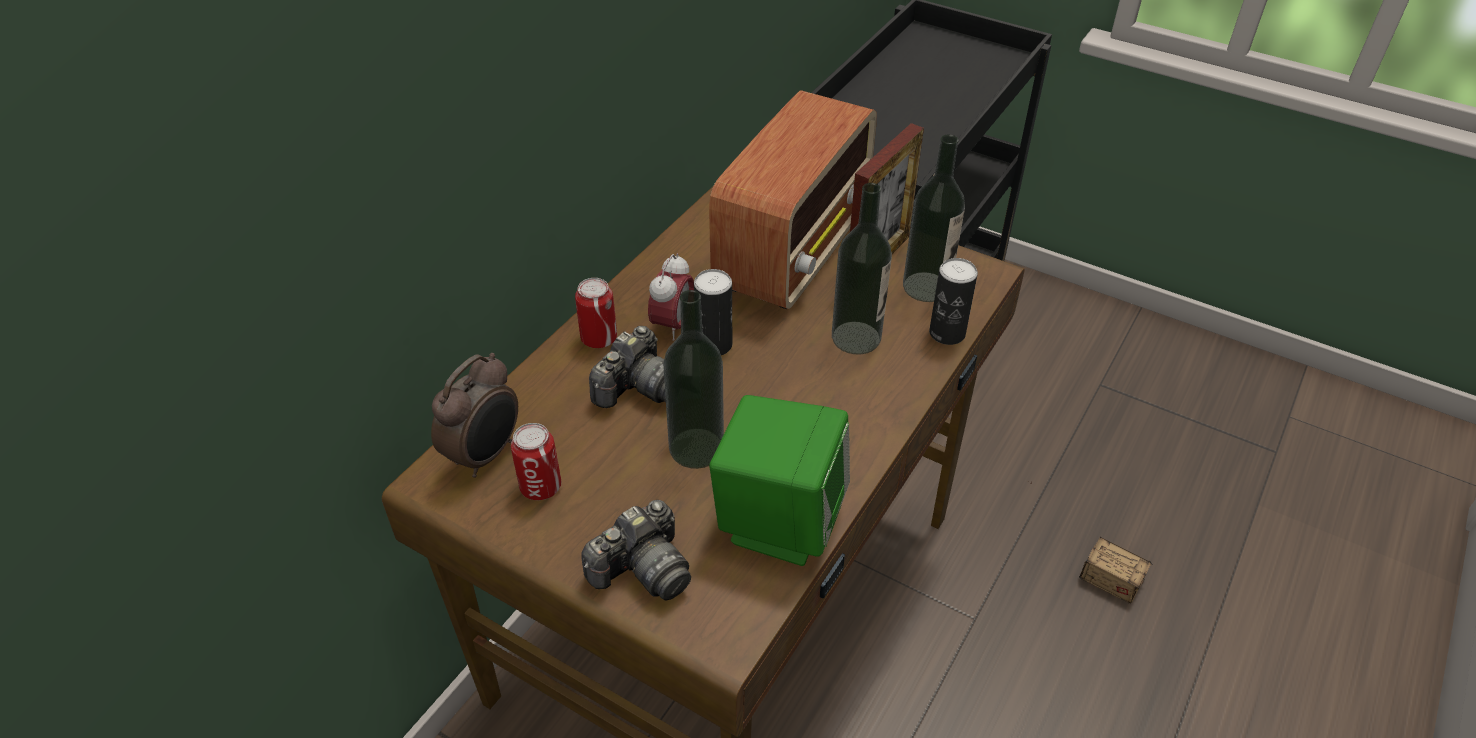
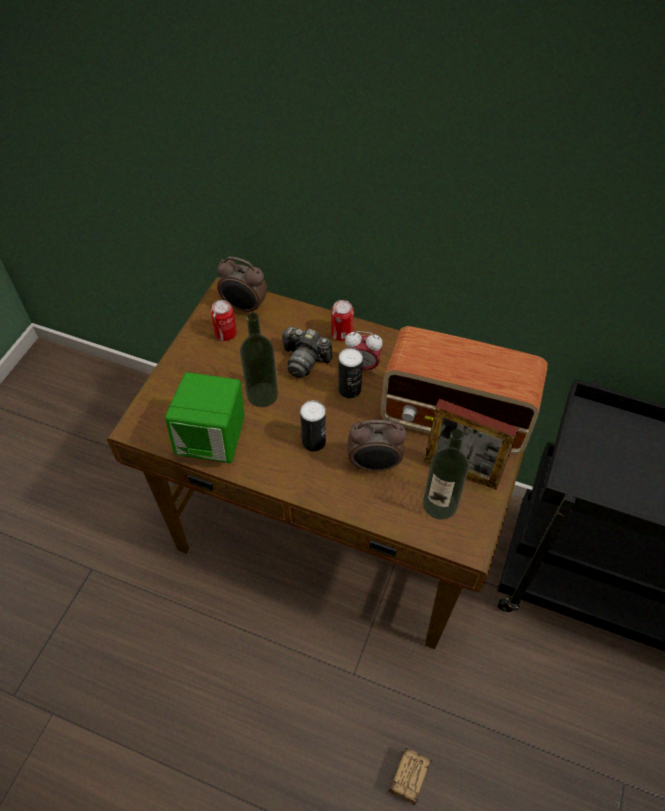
camera: 80 degrees right, 10 degrees up
(642, 570) = (176, 386): camera -> none
(856, 338) = (374, 465): bottle -> alarm clock
(947, 333) = (392, 520): can -> can (313, 441)

